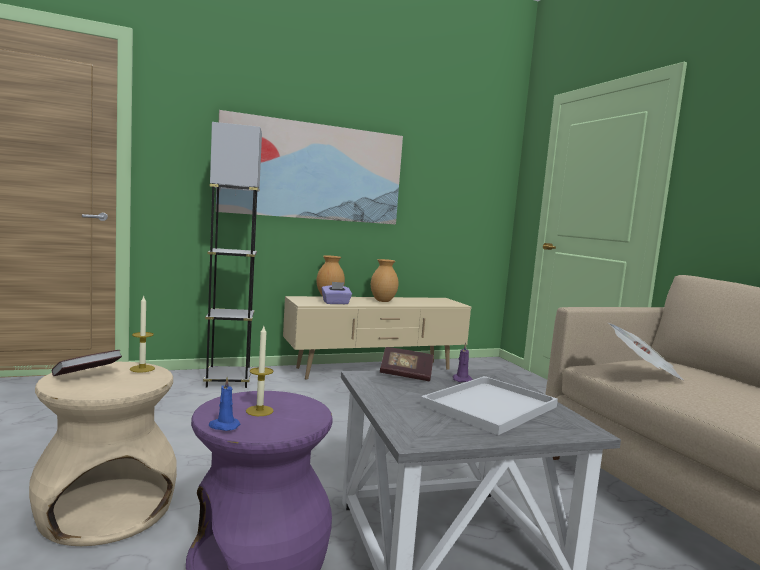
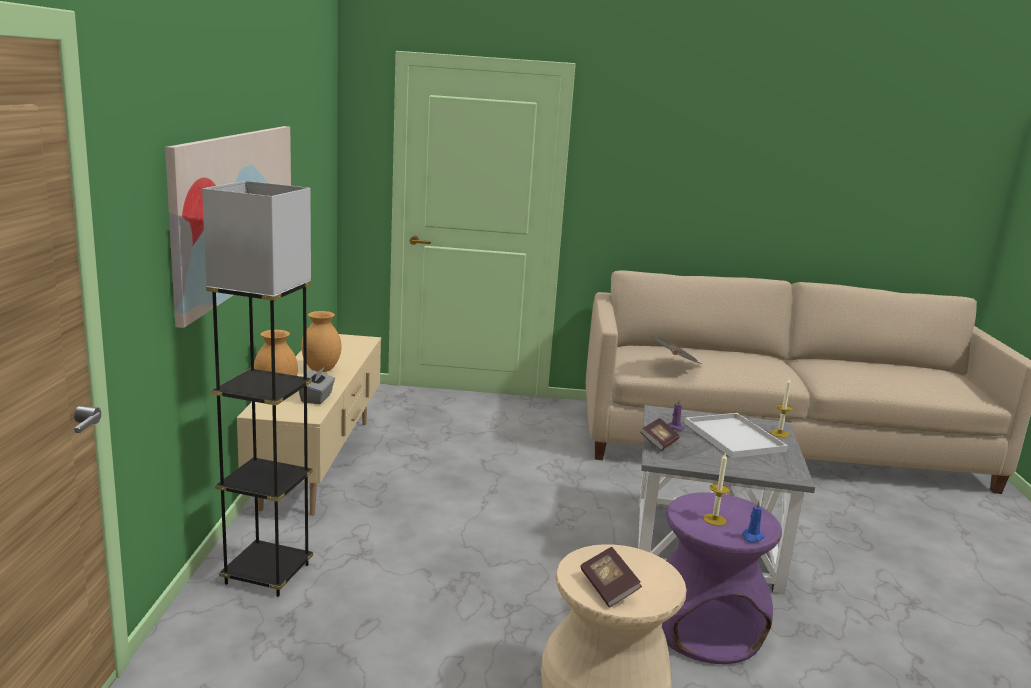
camera: 65 degrees left, 10 degrees up
(142, 368) = (592, 557): candle -> candle (779, 433)
(336, 303) = (317, 398): purple tissue box -> grey tissue box

